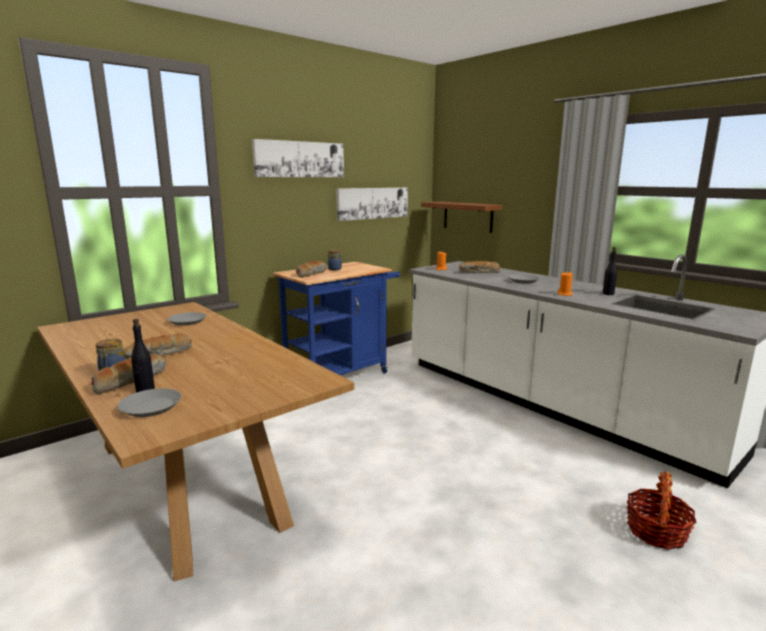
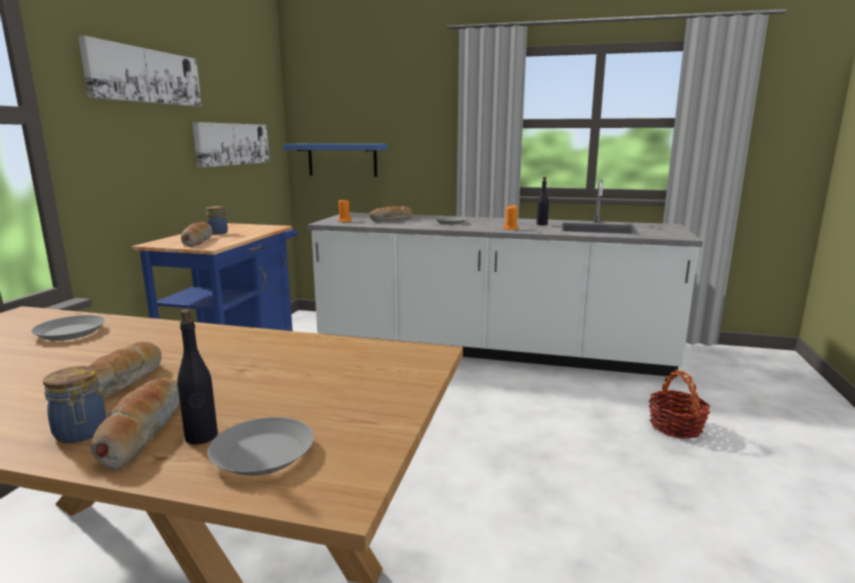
camera: 35 degrees left, 0 degrees up
(467, 216) = (342, 160): brown shelf -> blue shelf

